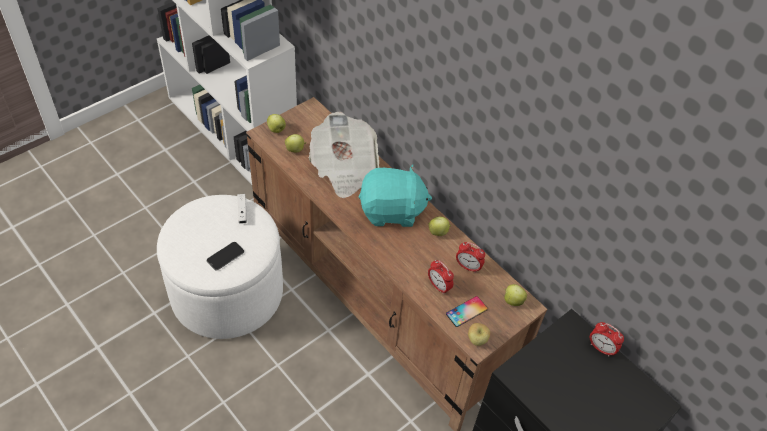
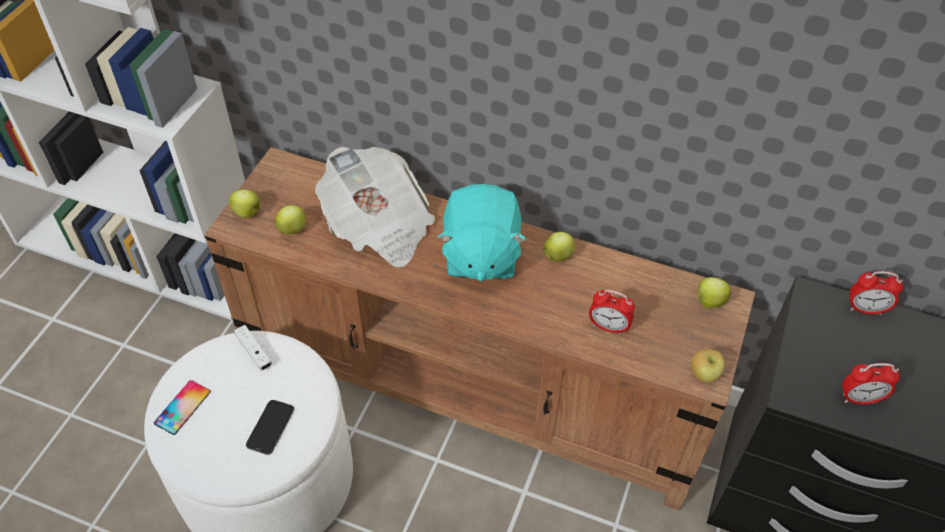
camera: 25 degrees left, 0 degrees up
(392, 211) = (480, 255): turquoise plush toy -> turquoise plush toy turned 120 degrees clockwise
(466, 311) = (665, 343): phone -> phone (182, 407)
(468, 267) = (626, 283): alarm clock -> alarm clock (859, 398)

